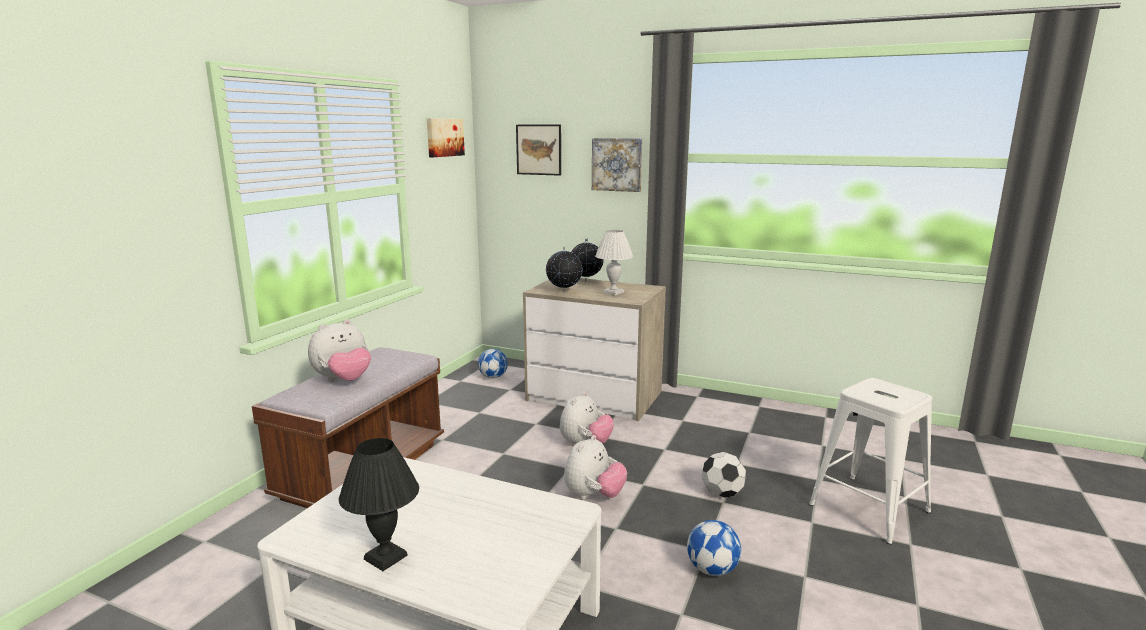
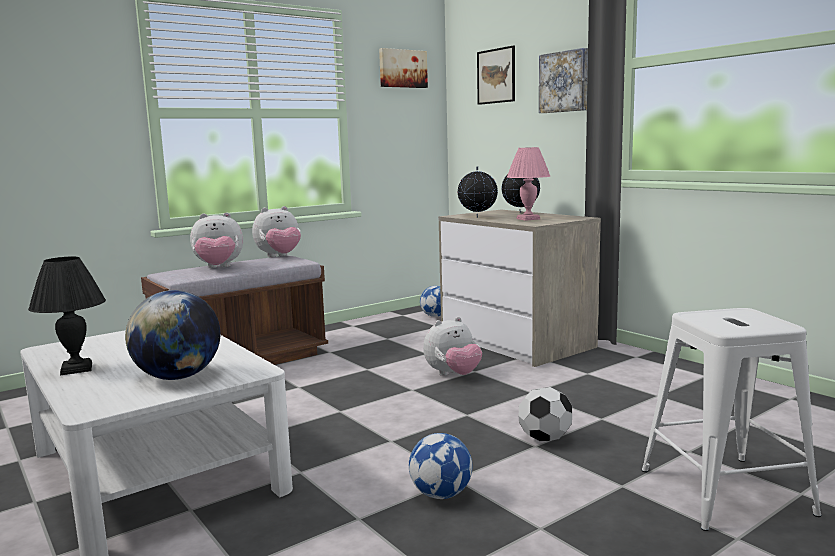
camera: 30 degrees right, 5 degrees down
(515, 538) = (178, 377): none -> globe
(594, 496) = (405, 413): plush toy -> plush toy (279, 257)
(613, 292) = (528, 219): white table lamp -> pink table lamp

